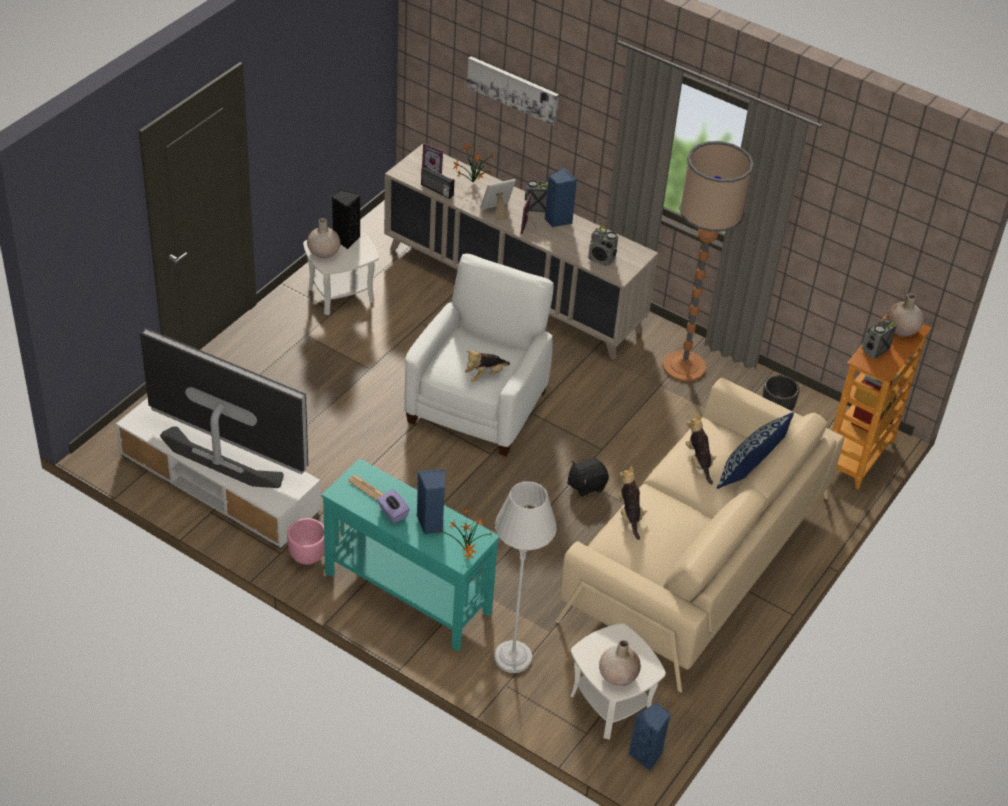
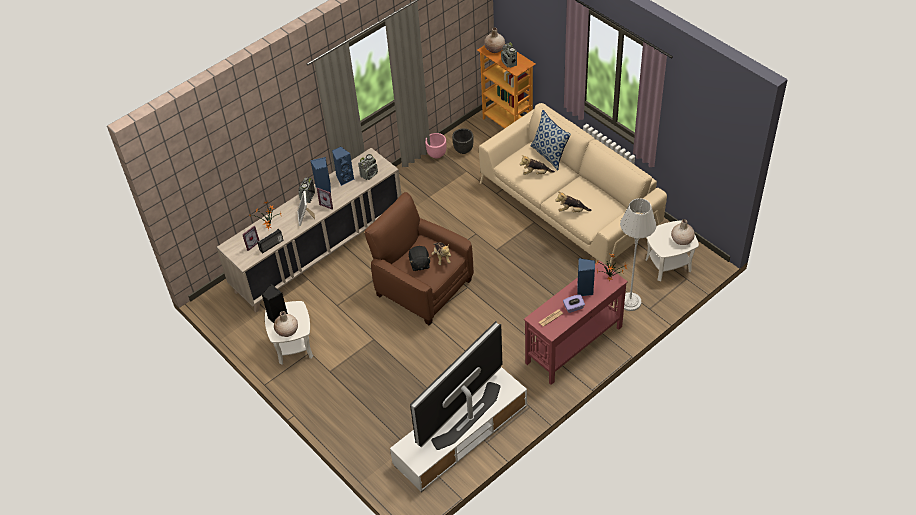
camera: 70 degrees left, 5 degrees up
(307, 557) = (536, 392): pink planter -> pink planter (437, 154)
(407, 592) = (573, 345): turquoise console table -> red console table
(478, 405) = (422, 286): white armchair -> brown armchair
(513, 89) = (245, 159): picture -> none
(586, 485) = (504, 246): black plush toy -> black plush toy (419, 264)
(647, 755) = (703, 256): blue speaker -> blue speaker (344, 178)
(684, 366) = (415, 182): floor lamp -> none

